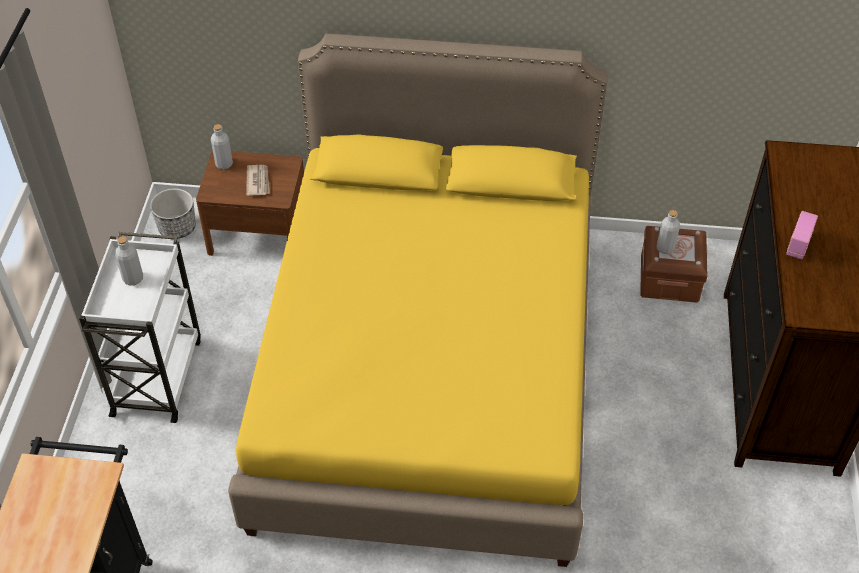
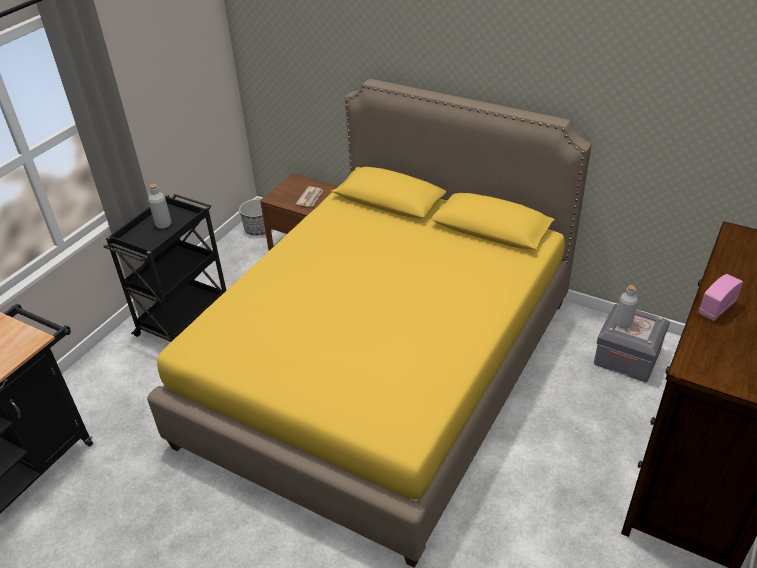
camera: 25 degrees right, 10 degrees down
(157, 375) = (184, 317): white cart -> black cart
(224, 164) = (294, 183): grey bottle -> none
(669, 278) = (627, 357): brown storage box -> grey storage box

